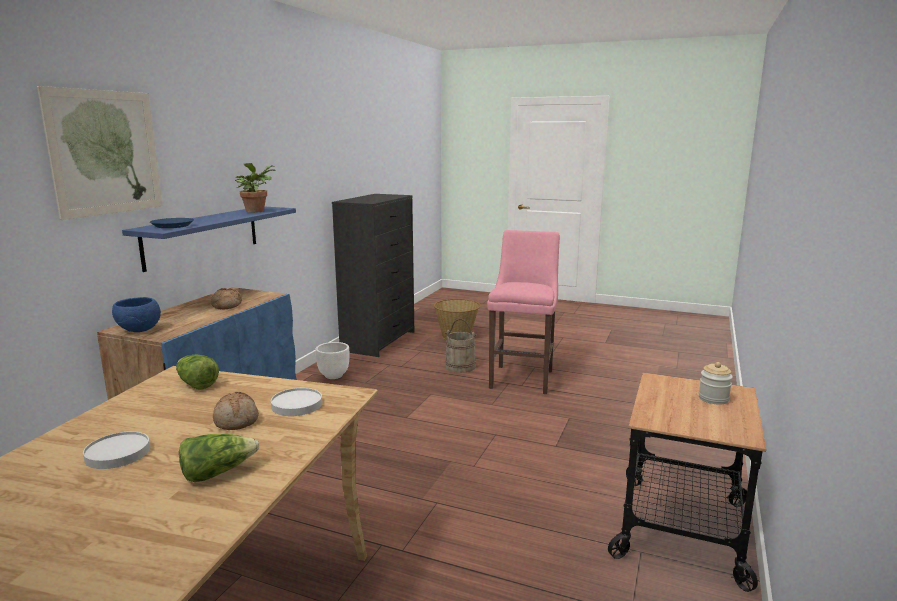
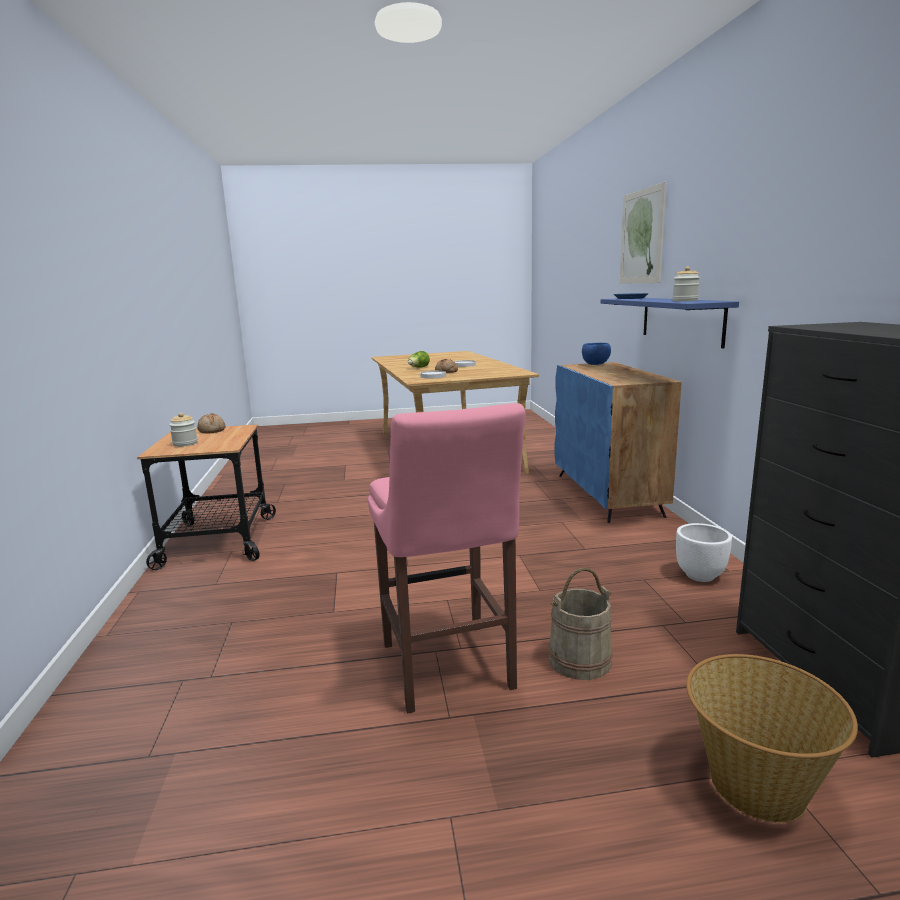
camera: 150 degrees right, 0 degrees up
(196, 384) = (500, 373): lettuce -> none
(226, 305) = (612, 375): bread -> bread (212, 430)
(256, 211) = (685, 301): potted plant -> jar

